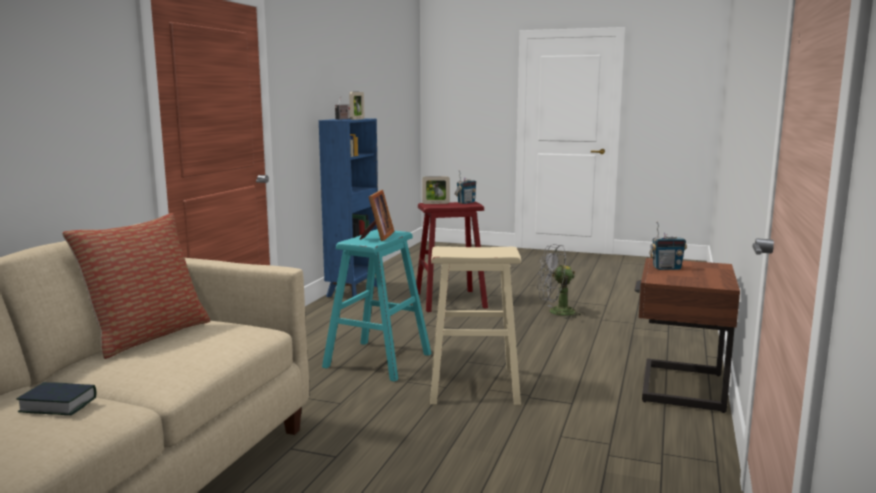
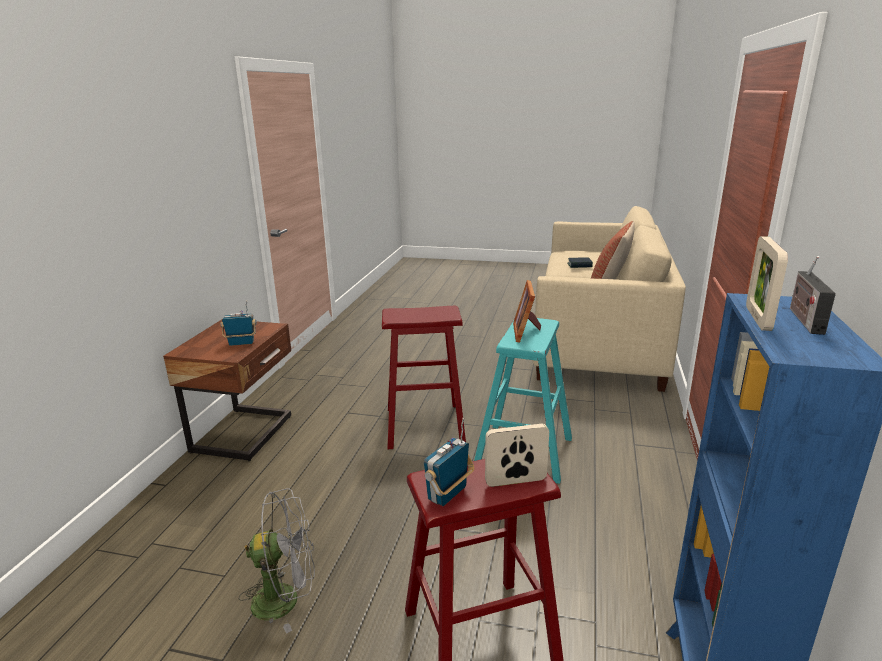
camera: 175 degrees right, 10 degrees up
(473, 385) = (425, 425): beige stool -> red stool

